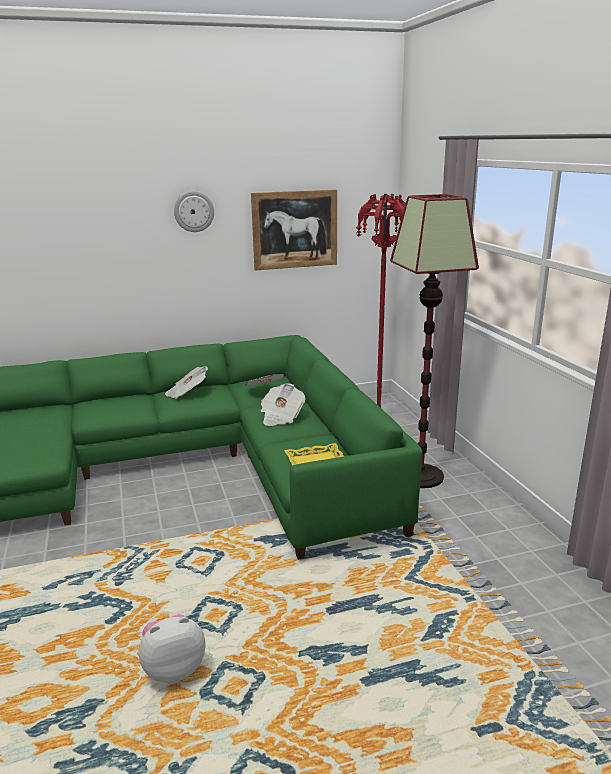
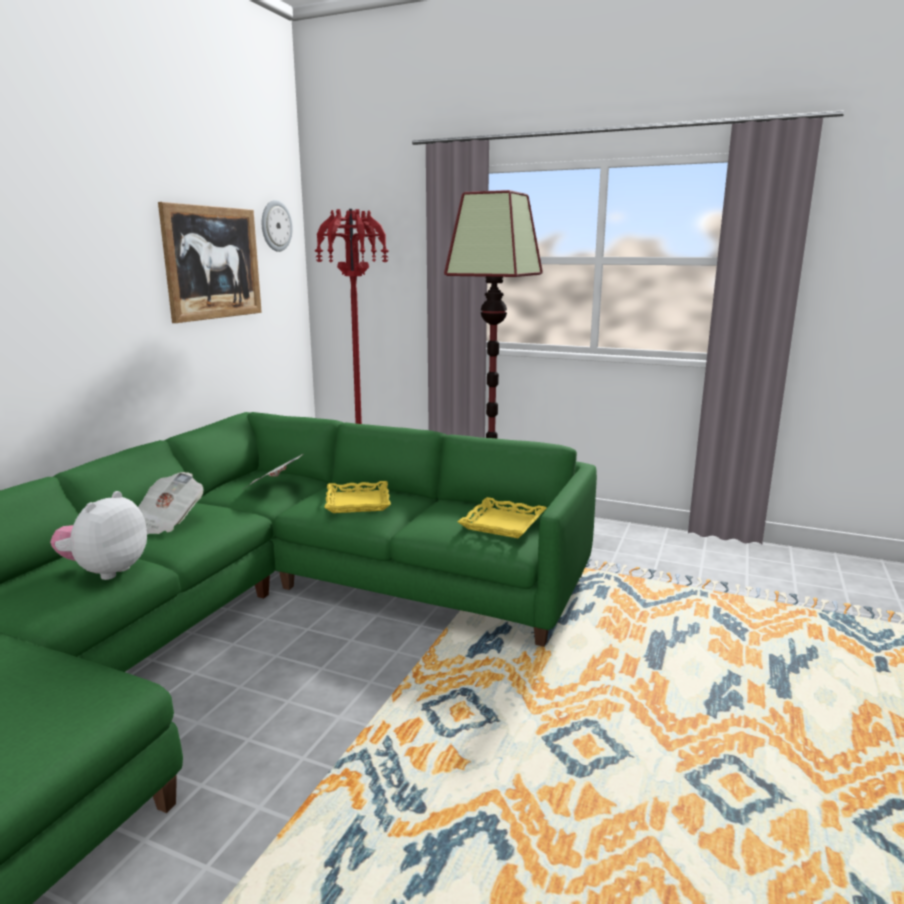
camera: 50 degrees left, 5 degrees down
(173, 668) = (664, 827): plush toy -> plush toy (106, 571)
(194, 211) = (83, 224): wall clock -> wall clock (275, 226)
(281, 417) = (358, 502): newspaper -> yellow tray

